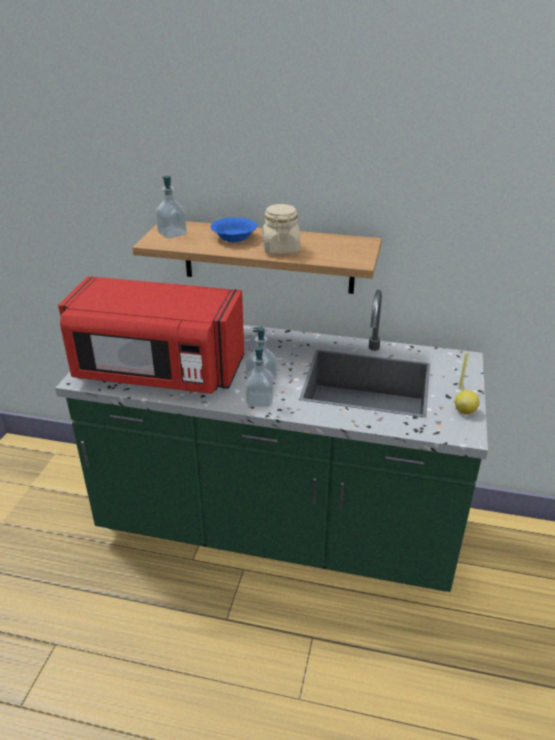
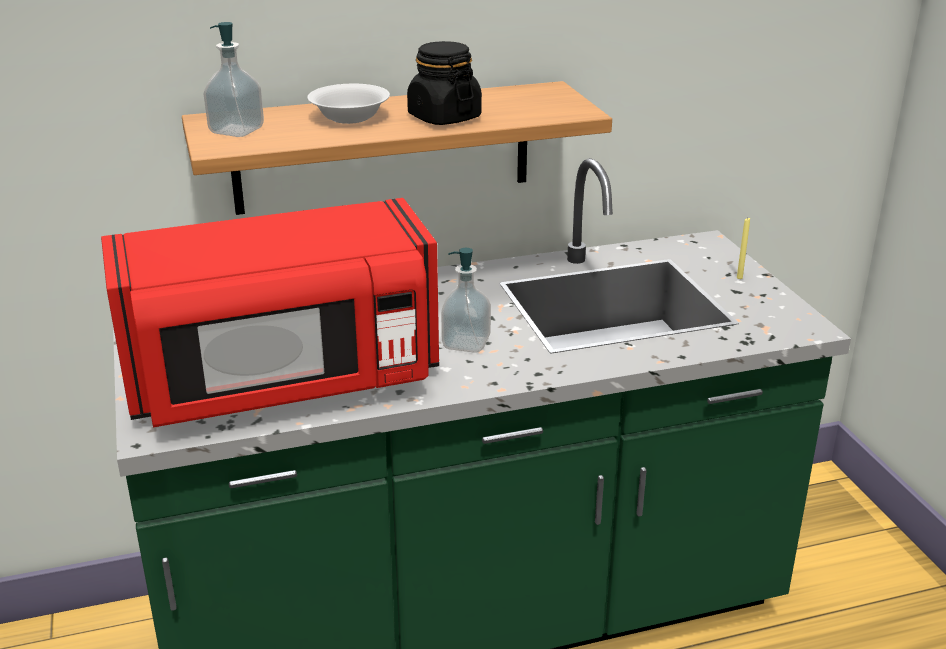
camera: 30 degrees left, 5 degrees down
(234, 238) = (349, 118): blue bowl -> white bowl
(260, 400) = (496, 371): soap dispenser -> none
(280, 249) = (444, 117): beige jar -> black jar
(465, 411) = (776, 302): lemon -> none

